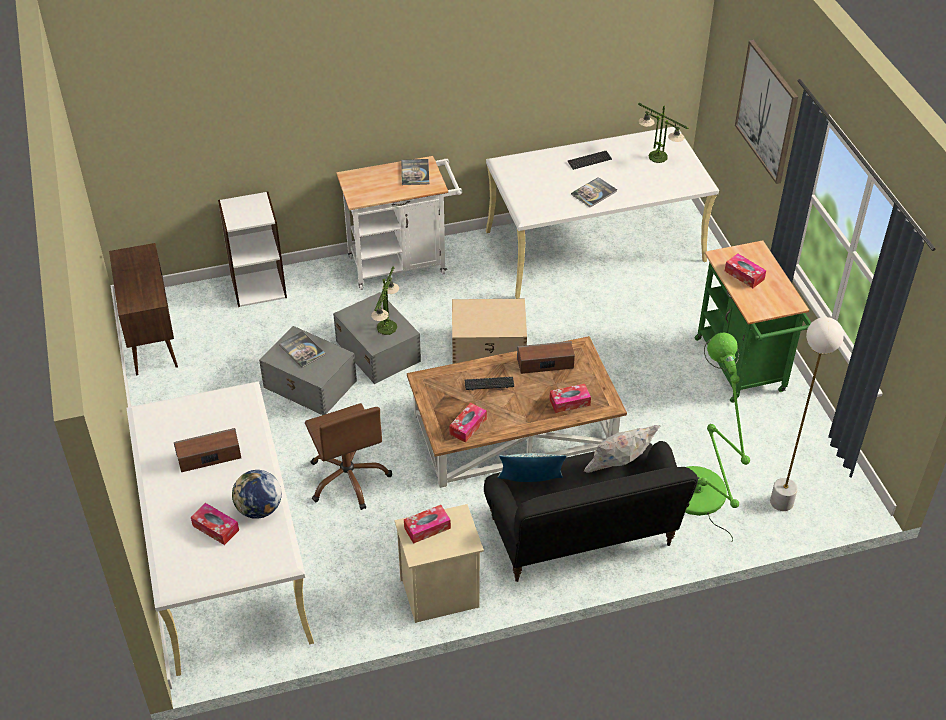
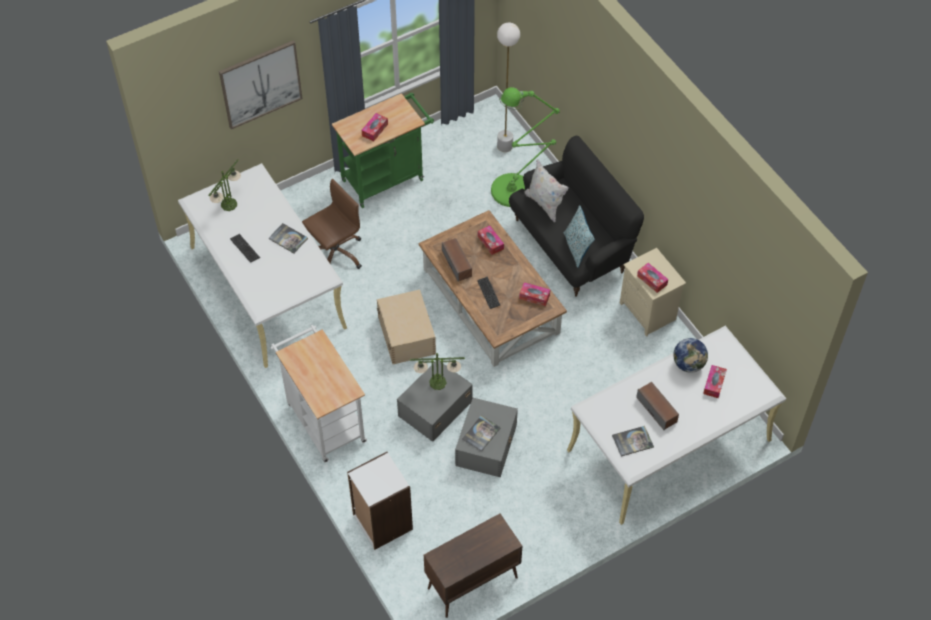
camera: 105 degrees left, 10 degrees up
(348, 478) = (572, 391): brown office chair -> brown office chair (335, 254)
(415, 172) = (303, 358): book -> book (632, 441)

